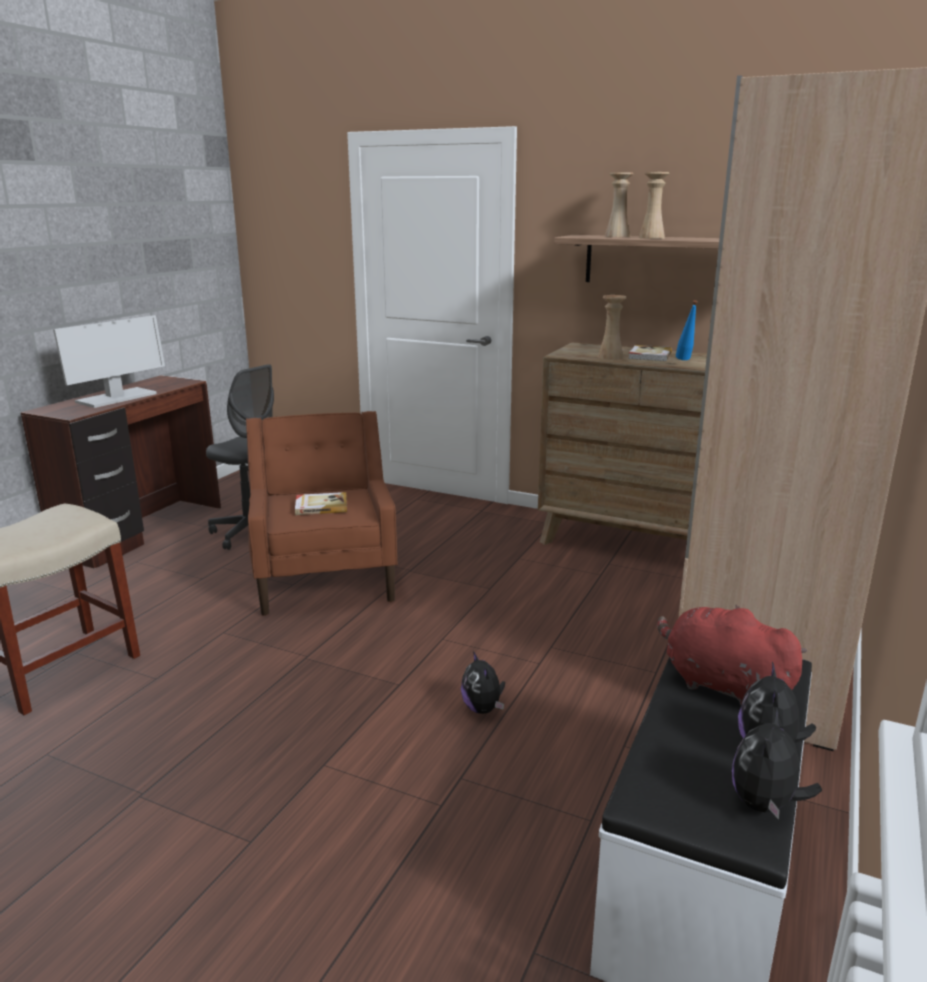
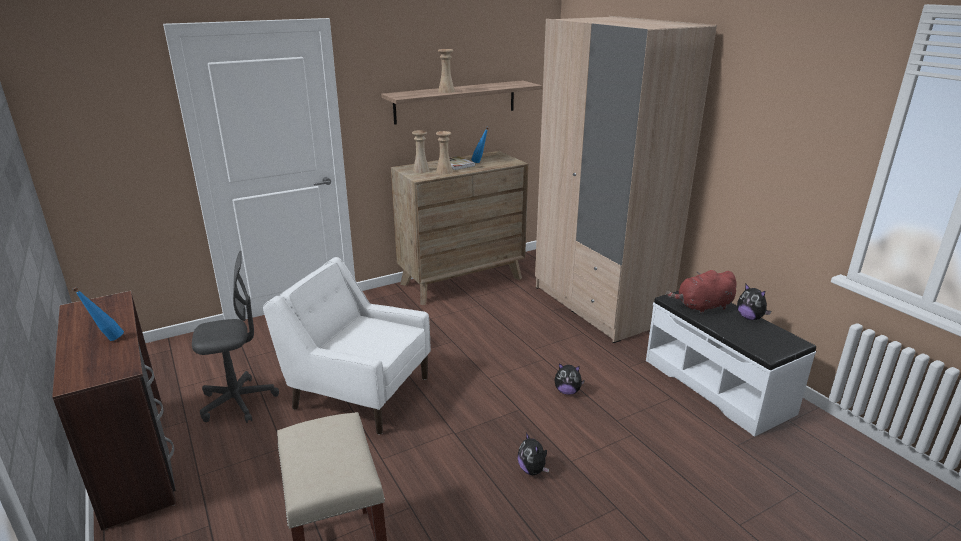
camera: 55 degrees left, 5 degrees up
(116, 398) = (107, 339): monitor -> blue bottle
(321, 506) = (368, 338): book -> none
(325, 577) = (359, 392): brown armchair -> white armchair
(617, 236) = (419, 92): beige vase -> beige vase (421, 170)
(765, 804) = (780, 332): plush toy -> plush toy (533, 470)

